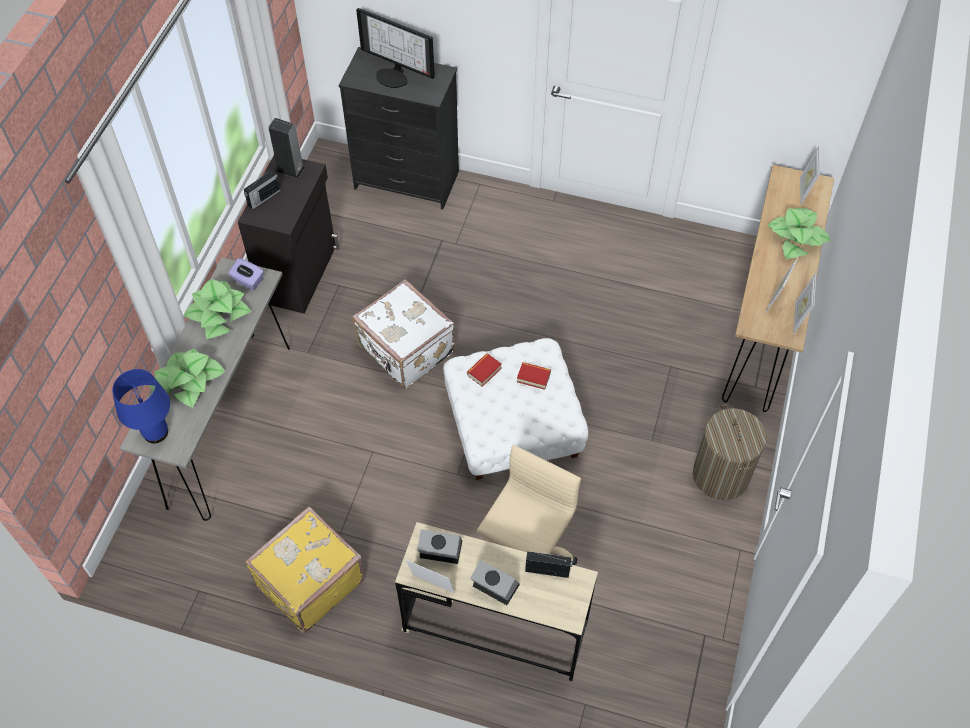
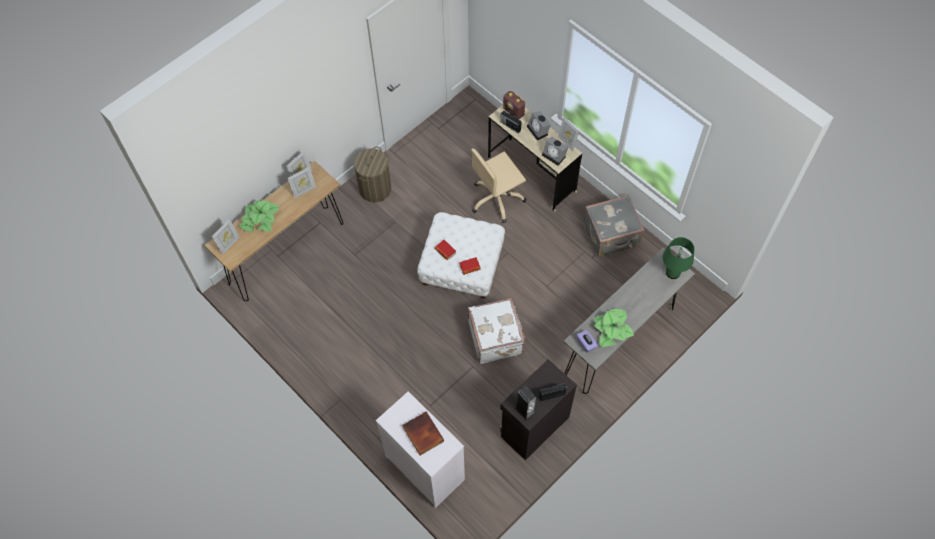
camera: 150 degrees left, 5 degrees up
(155, 433) = (672, 272): blue table lamp -> green table lamp
(187, 381) = (645, 294): potted plant -> none
(308, 581) = (611, 235): yellow suitcase -> grey suitcase
(394, 76) = (422, 434): monitor -> book
(406, 181) = (425, 468): black dresser -> white dresser
(559, 602) = (513, 112): none -> radio

